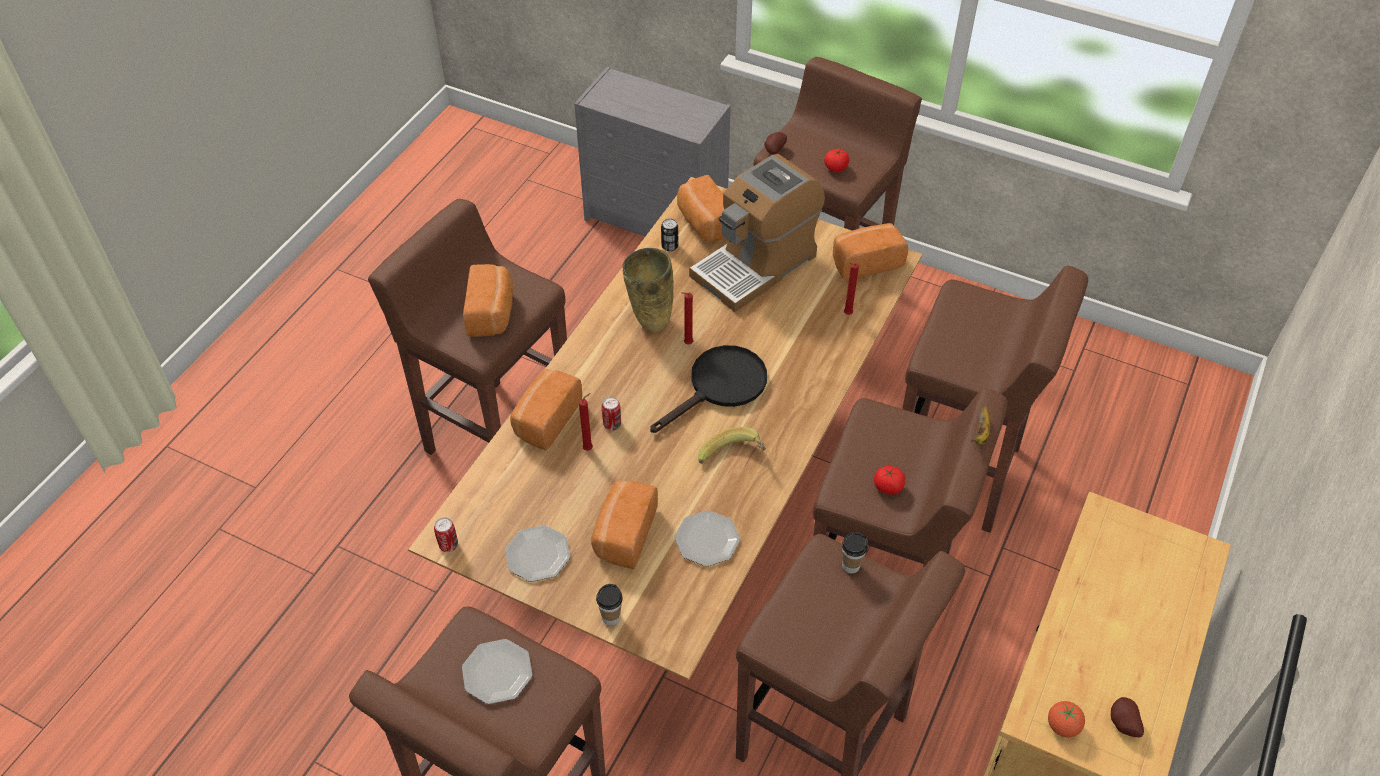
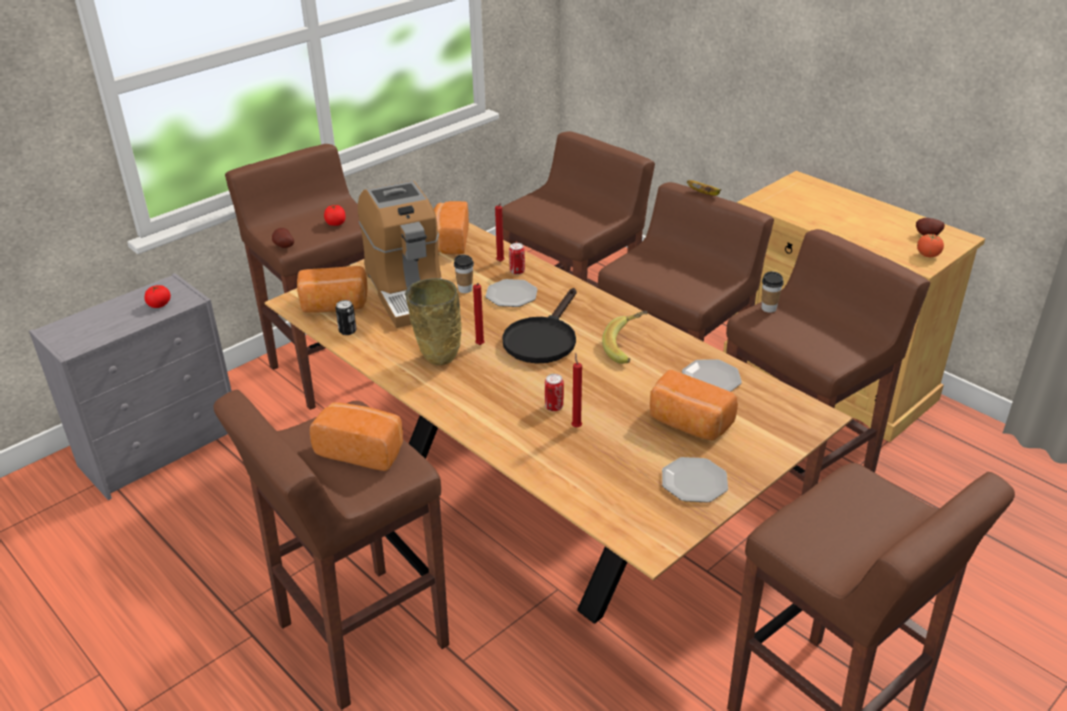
camera: 70 degrees left, 15 degrees down
(448, 545) = (660, 544): can -> can (517, 271)
(498, 672) = (839, 521): plate -> plate (511, 295)
(545, 419) = (524, 448): bread -> none
(611, 617) = (780, 448): cup -> cup (465, 289)
(720, 387) = (543, 338): black frying pan -> black frying pan turned 135 degrees counterclockwise
(887, 487) = (698, 276): tomato -> tomato (159, 305)

